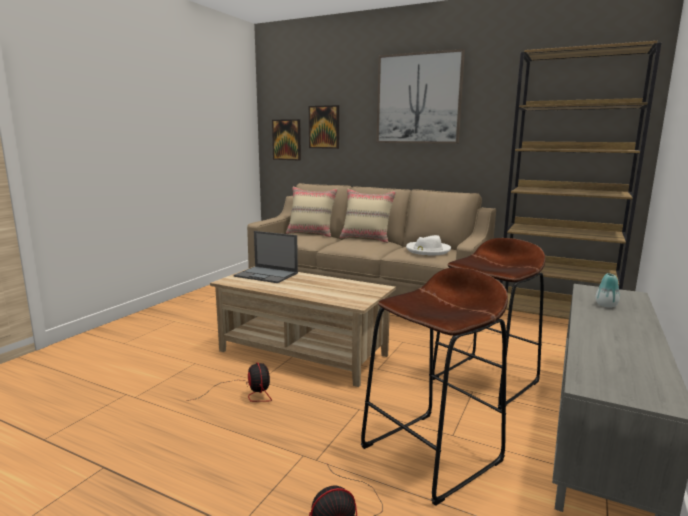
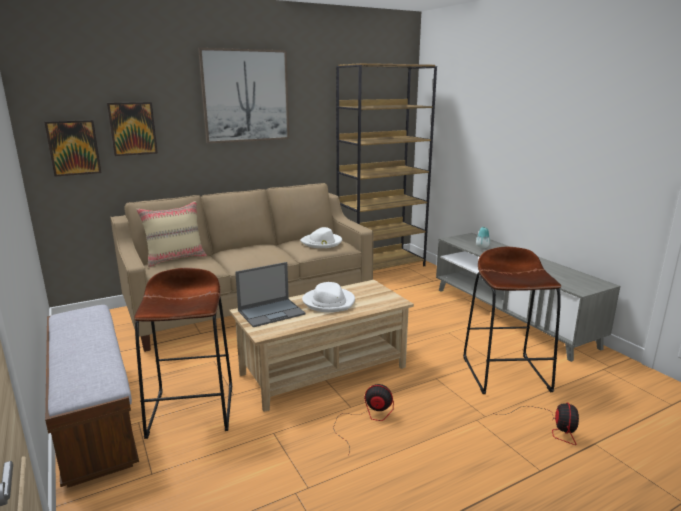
camera: 55 degrees left, 5 degrees up
(172, 309) = (94, 415): none -> bench
(313, 284) = (329, 302): none -> white hat
(366, 239) = (244, 247): beige pillow -> none
(485, 380) = (439, 323): brown stool -> brown stool (192, 410)

